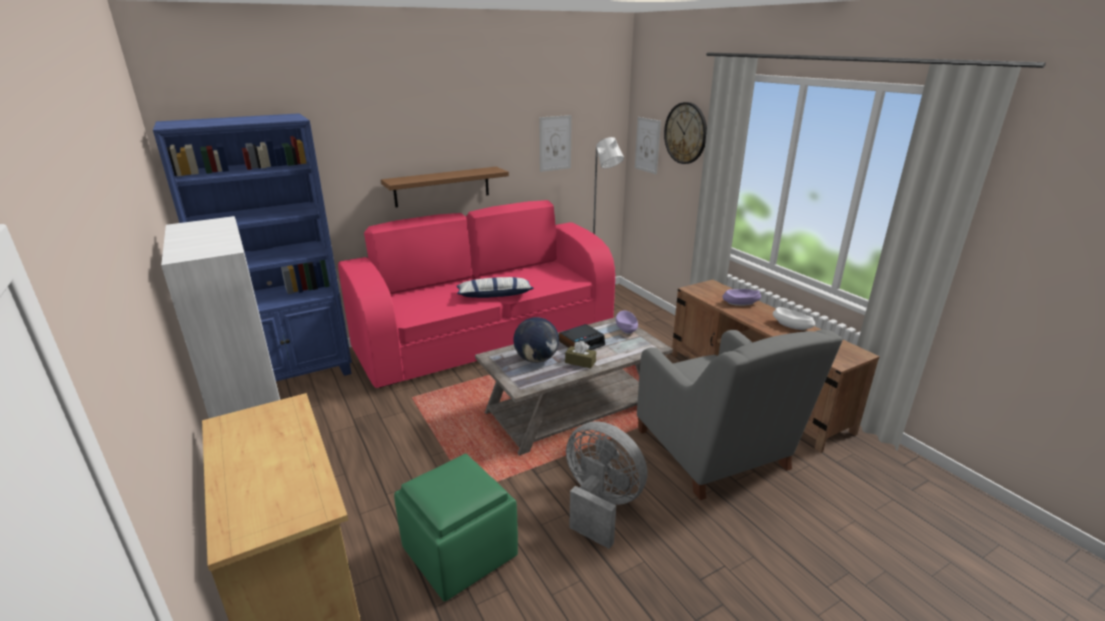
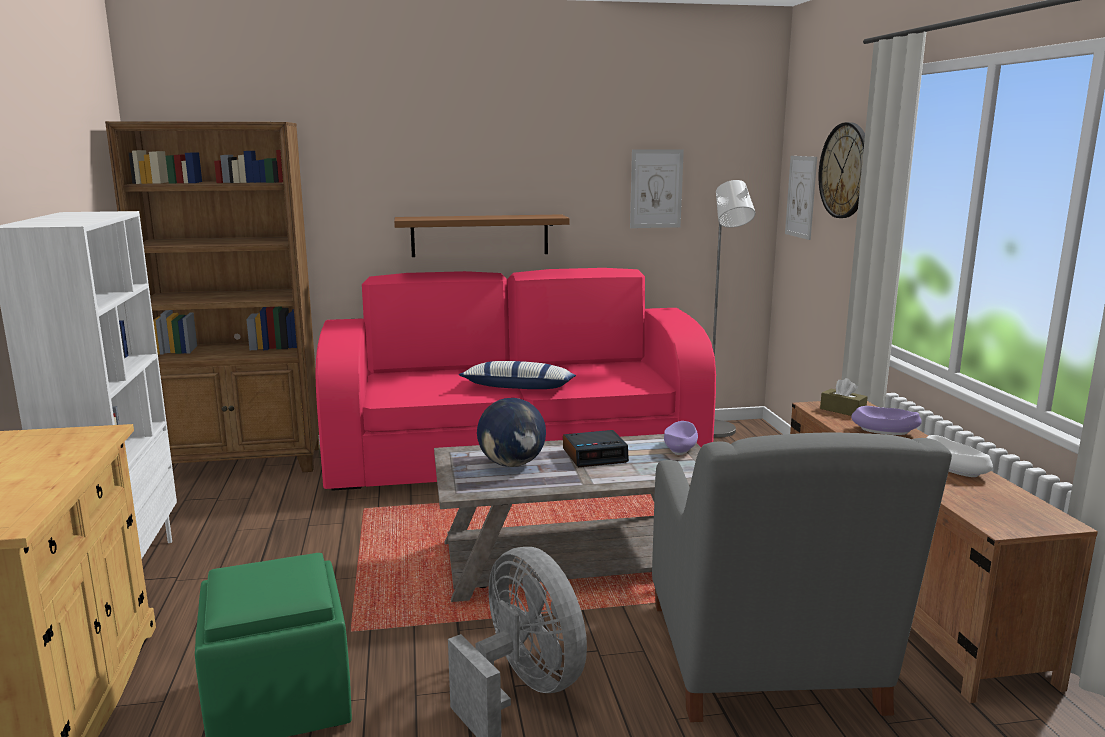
camera: 20 degrees right, 10 degrees down
(292, 376) = (244, 463): blue bookcase -> brown bookcase
(580, 362) = (572, 476): brown tissue box -> brown tissue box (842, 410)

